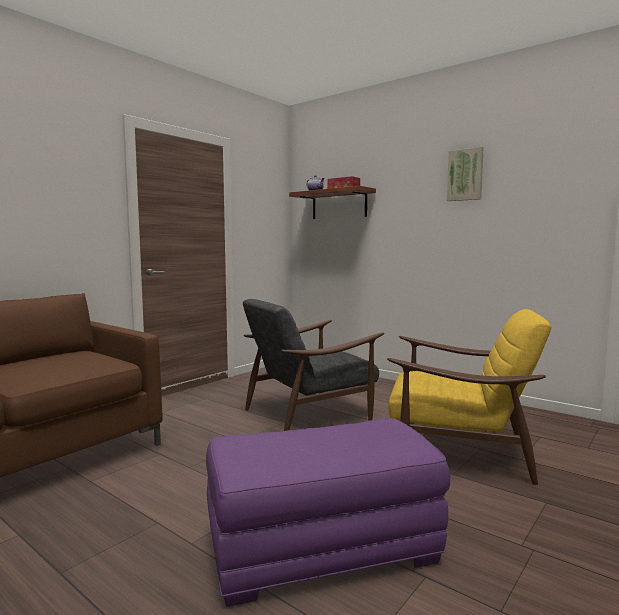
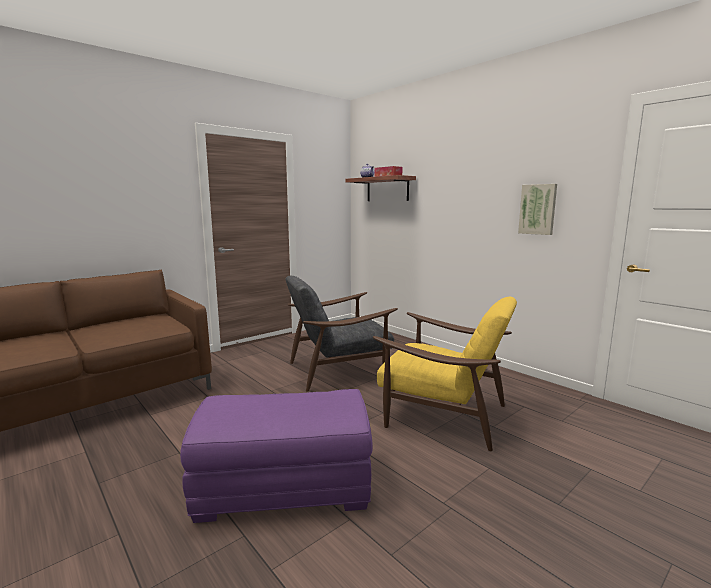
camera: 10 degrees right, 5 degrees up
(465, 175) = (488, 166): picture -> picture (538, 209)

